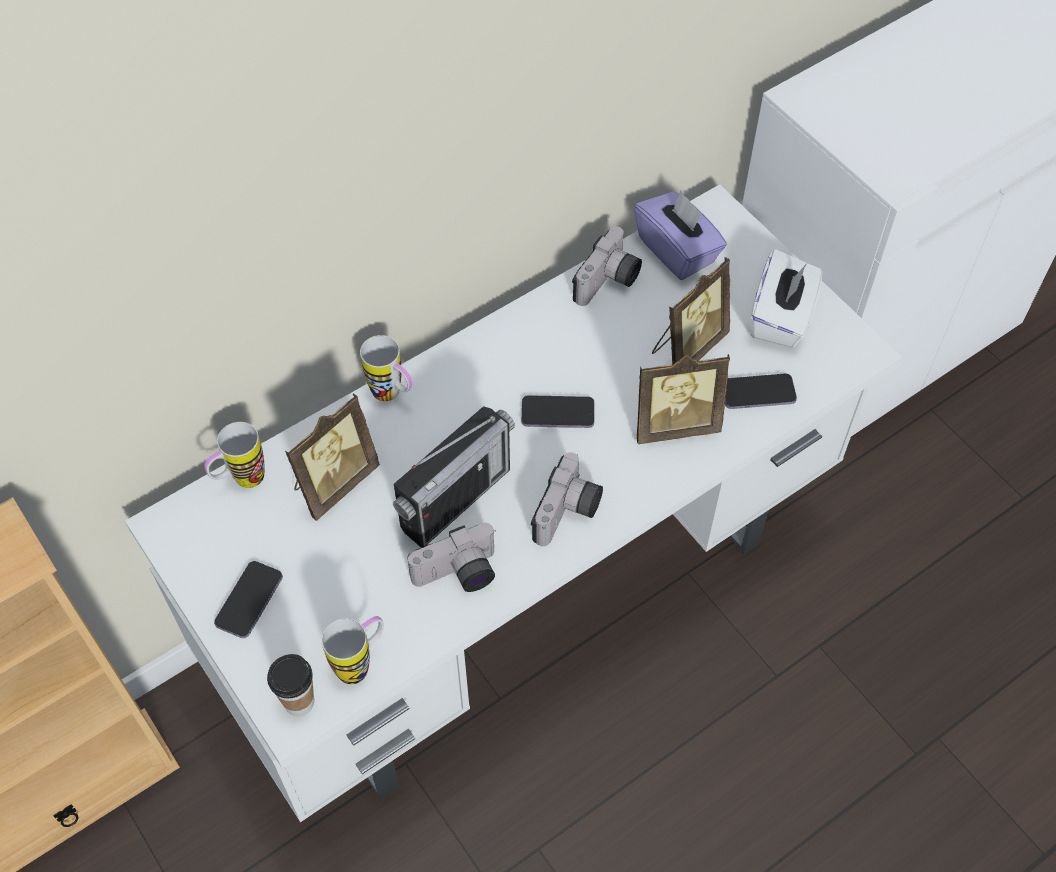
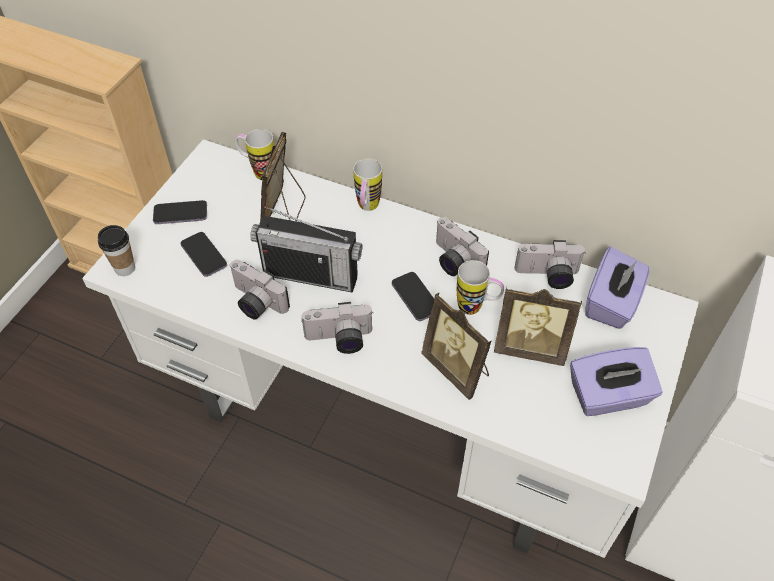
camera: 60 degrees right, 5 degrees down
(334, 482) = (284, 212): picture frame -> picture frame turned 90 degrees clockwise
(361, 663) = (166, 284): mug -> mug (476, 308)
(531, 353) = (453, 261): none -> camera
(758, 393) = (525, 411): phone -> phone (204, 255)
(781, 317) = (608, 396): white tissue box -> purple tissue box

